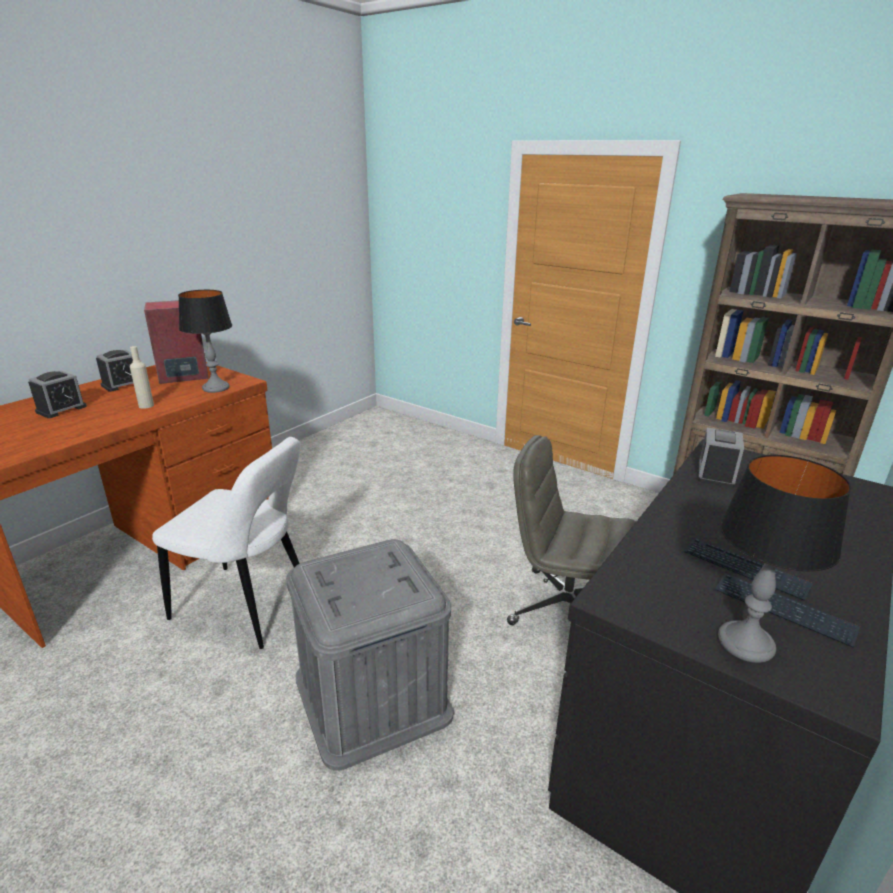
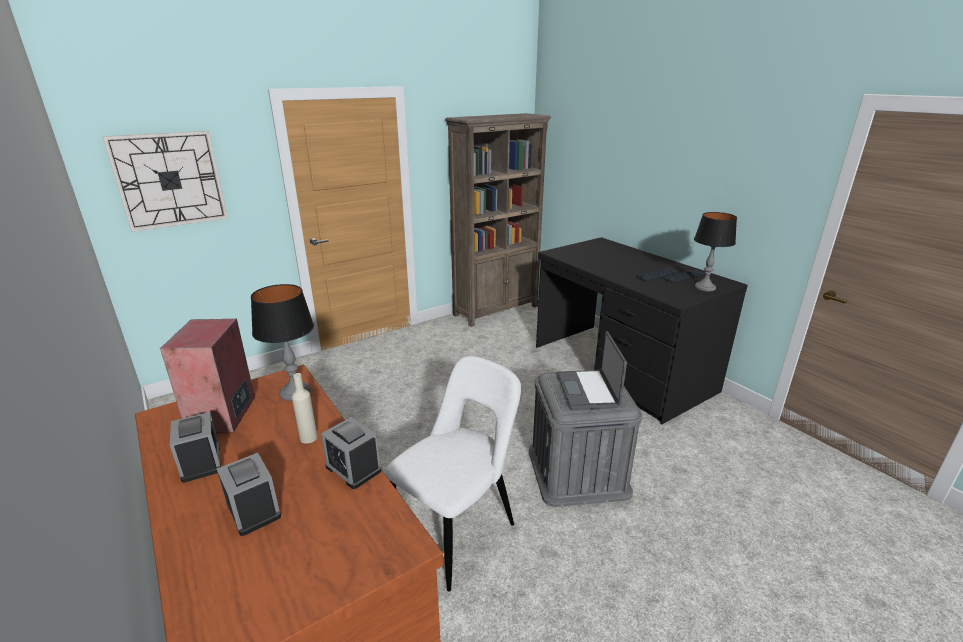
camera: 70 degrees left, 0 degrees up
(364, 582) = (588, 390): none -> laptop
(420, 224) = (169, 180): none -> wall clock
(564, 608) = (529, 381): grey office chair -> none
(715, 474) = (578, 259): alarm clock -> alarm clock (353, 468)

